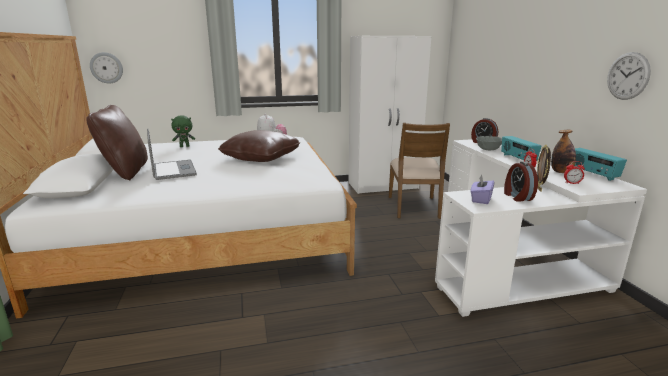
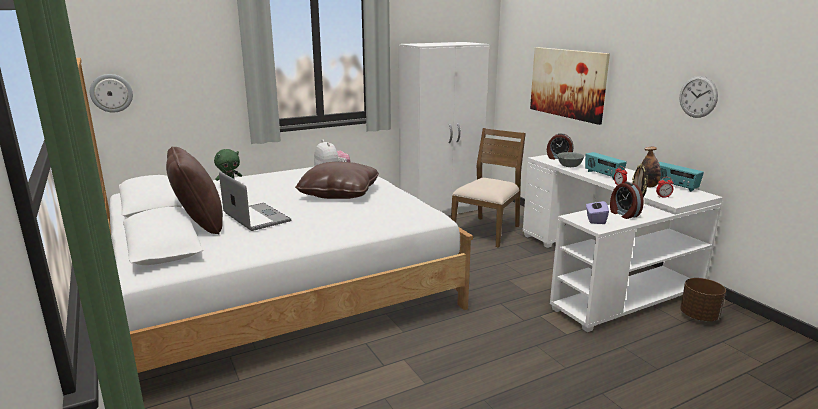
camera: 15 degrees left, 0 degrees up
(414, 207) = (487, 231): brown chair -> brown chair turned 135 degrees counterclockwise
(502, 72) = (567, 83): none -> picture
(602, 319) = (699, 316): none -> brown planter

